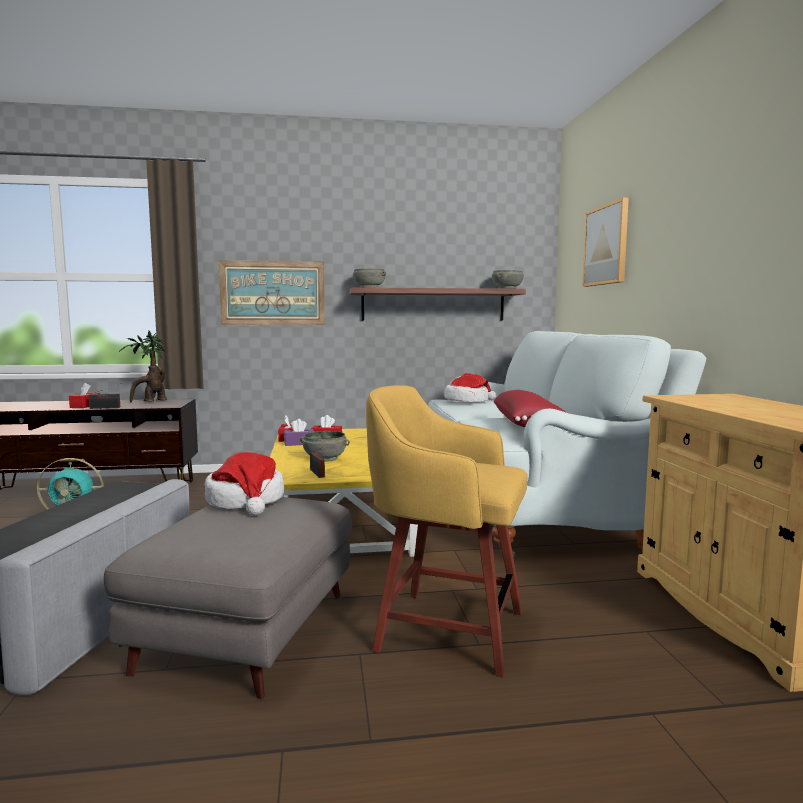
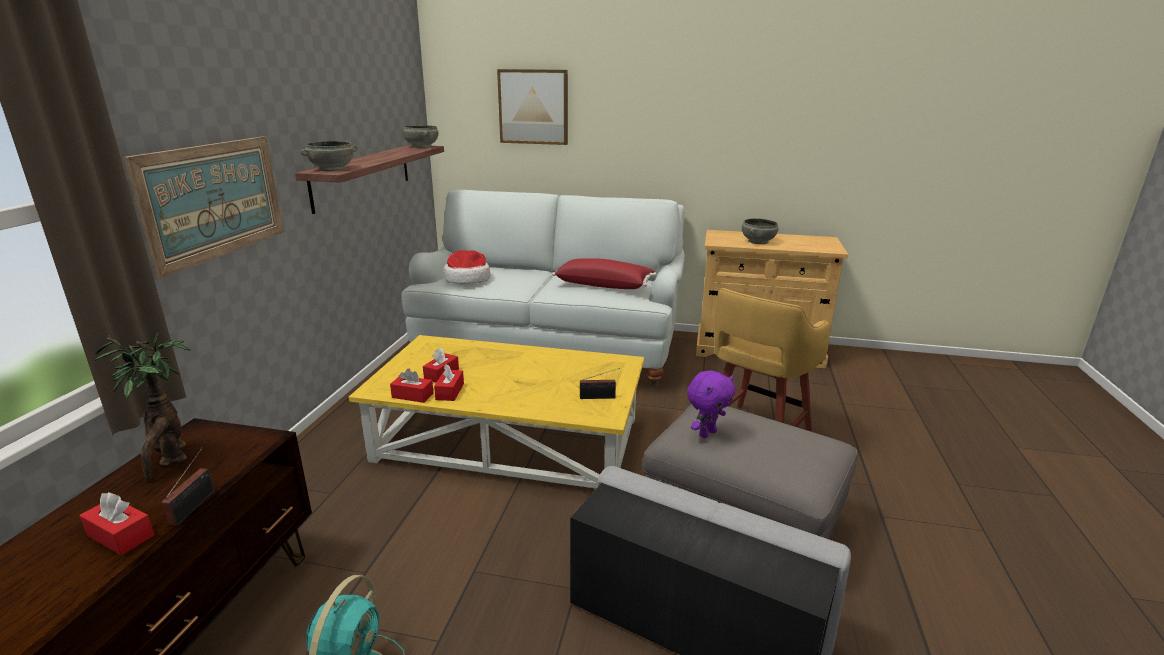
camera: 70 degrees left, 15 degrees up
(246, 501) = (707, 433): hat -> purple plush toy
(299, 443) = (450, 391): purple tissue box -> red tissue box
(325, 458) = (540, 386): grey bowl -> grey bowl (757, 241)

